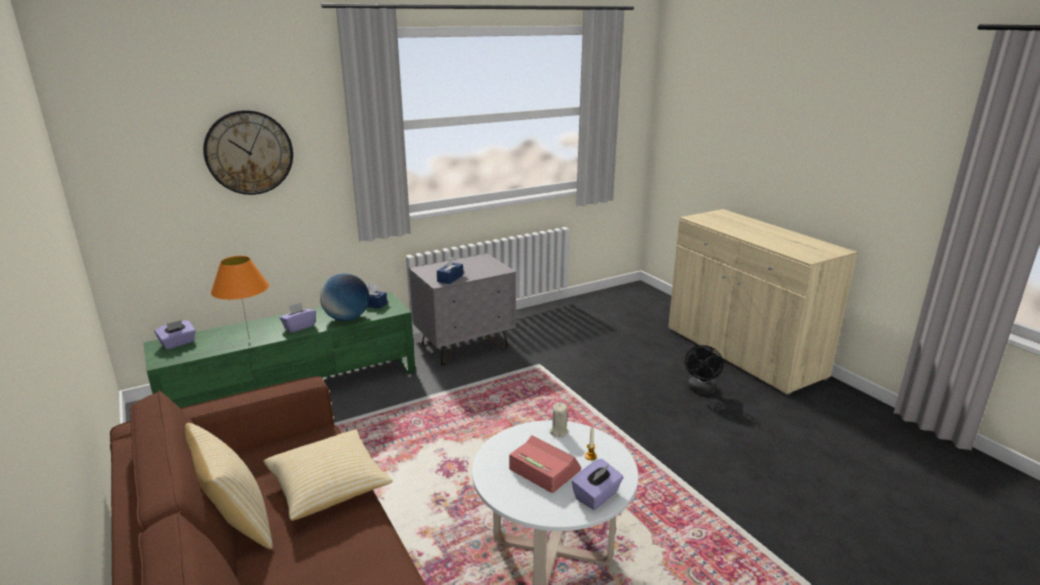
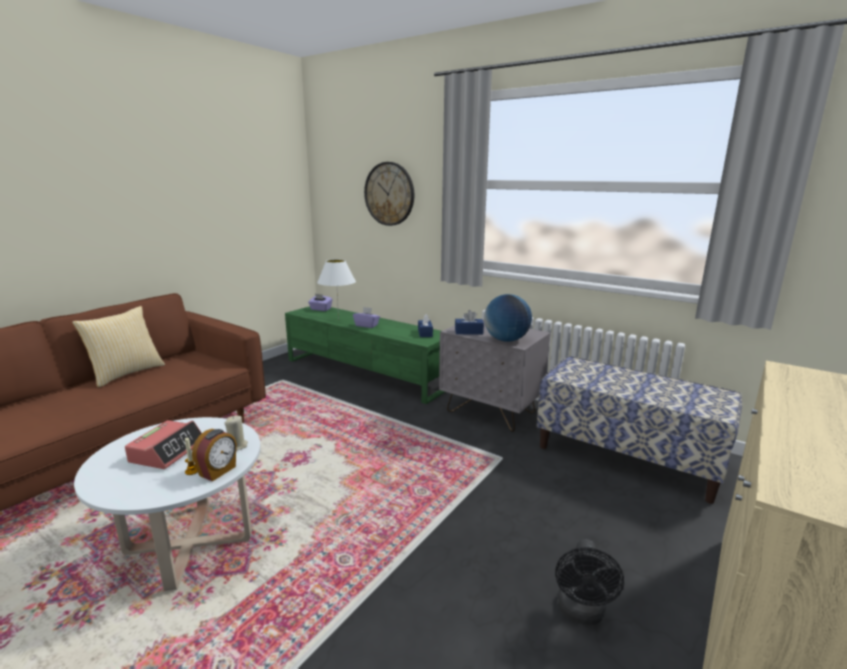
camera: 65 degrees right, 5 degrees down
(249, 339) = (338, 320): orange table lamp -> white table lamp
(329, 488) = (162, 385): pillow -> none
(347, 318) = (392, 333): globe -> globe (506, 340)
(574, 321) = (627, 457): none -> bench
(597, 496) = (119, 487): purple tissue box -> none
(598, 443) = (218, 471): none -> alarm clock
(701, 390) = (581, 613): black fan -> black fan turned 75 degrees counterclockwise

